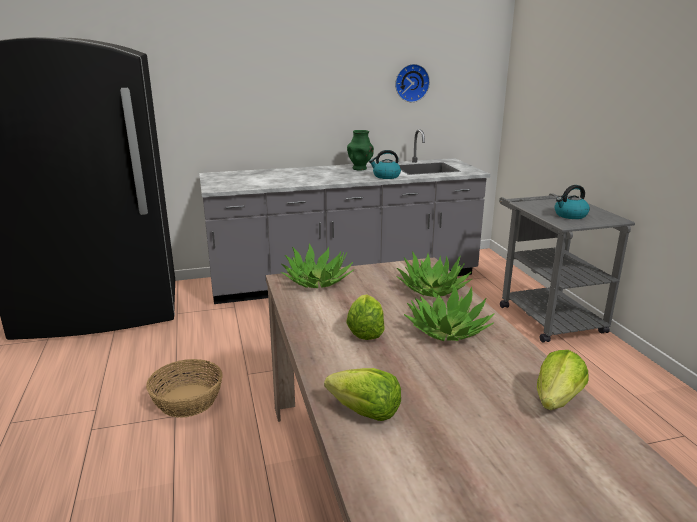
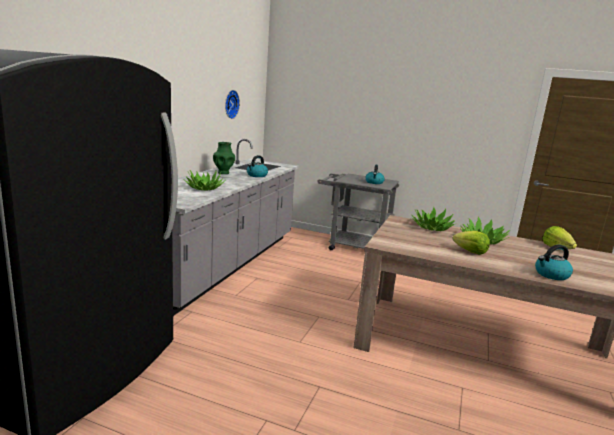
camera: 55 degrees left, 5 degrees down
(188, 400) = (305, 374): basket -> none
(317, 281) = (391, 240): potted plant -> potted plant (204, 188)
(364, 412) = (551, 275): lettuce -> kettle

